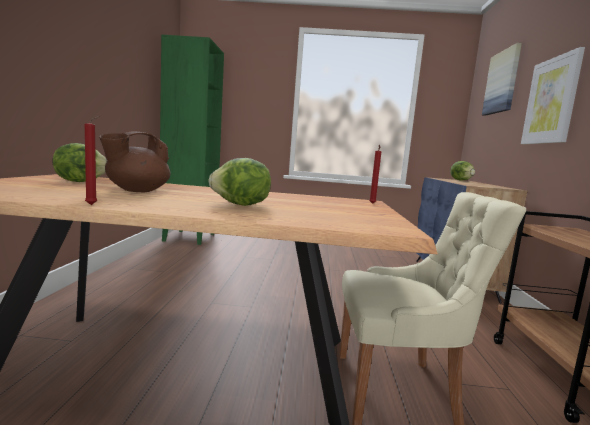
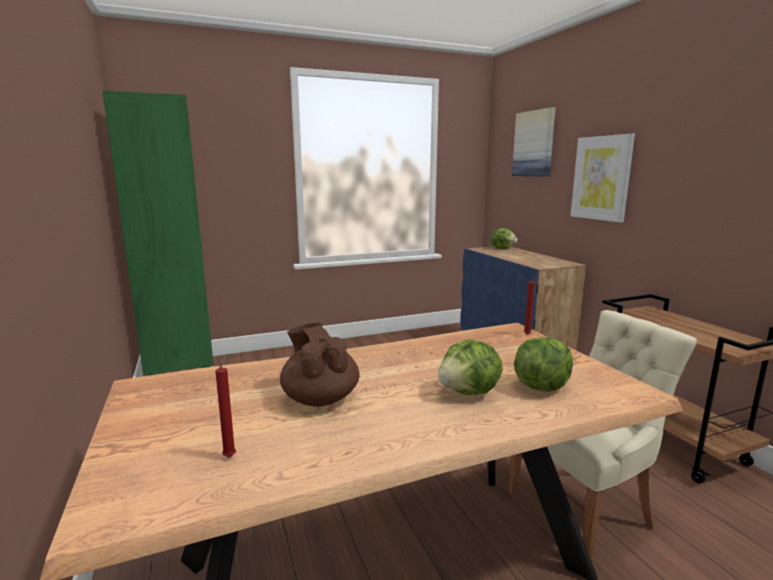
camera: 25 degrees left, 5 degrees up
(81, 182) = (209, 398): lettuce -> lettuce (541, 386)
(93, 205) = (379, 460): red candle -> red candle (231, 456)
(137, 191) = (320, 398): brown teapot -> brown teapot turned 135 degrees clockwise

